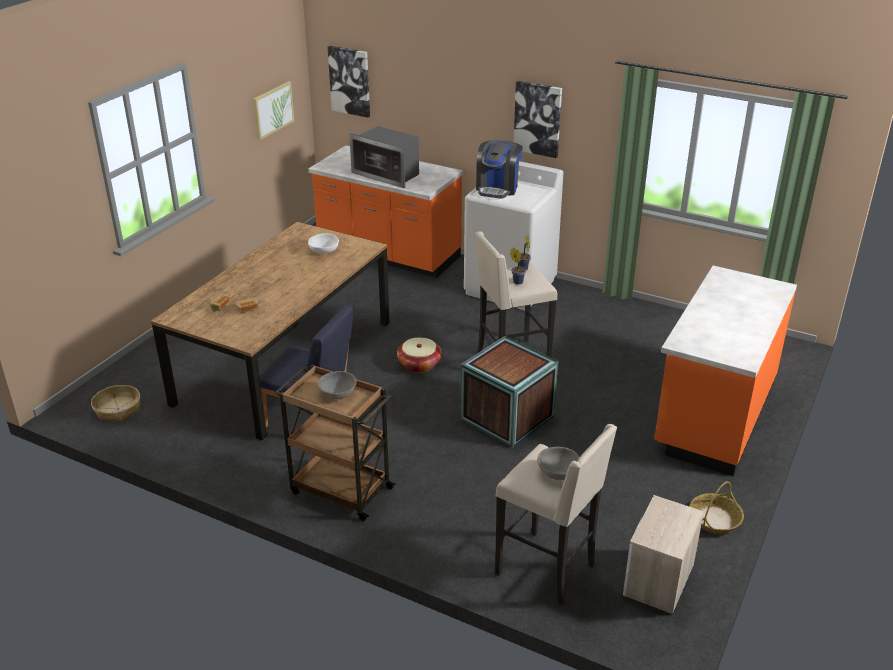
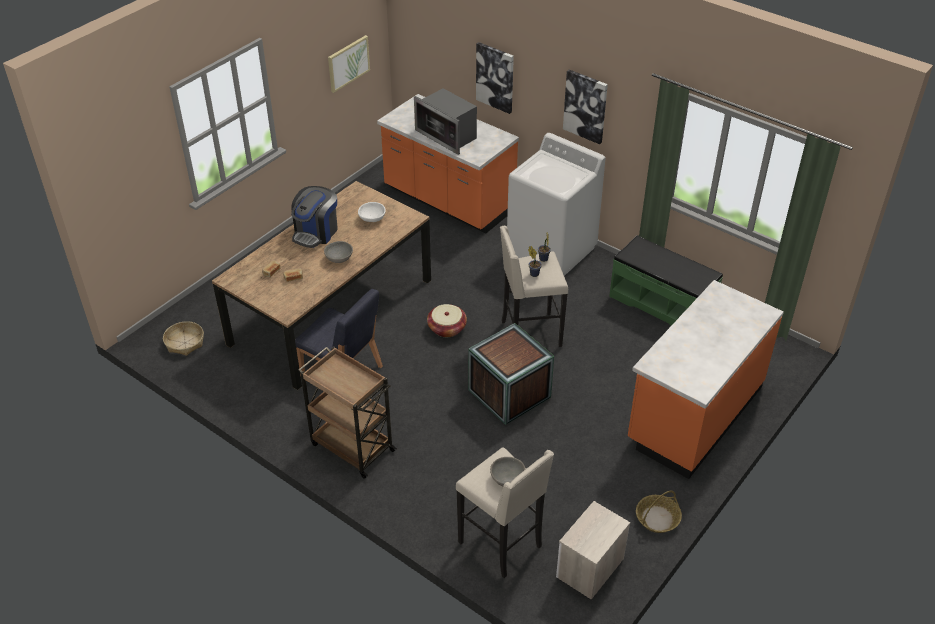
camera: 10 degrees right, 10 degrees up
(337, 394) = (348, 377): grey bowl -> grey bowl (339, 258)
(350, 81) = (423, 38): picture -> picture (495, 77)
(497, 188) = (541, 167): coffee machine -> coffee machine (316, 232)
(641, 321) = (661, 304): none -> green bench

